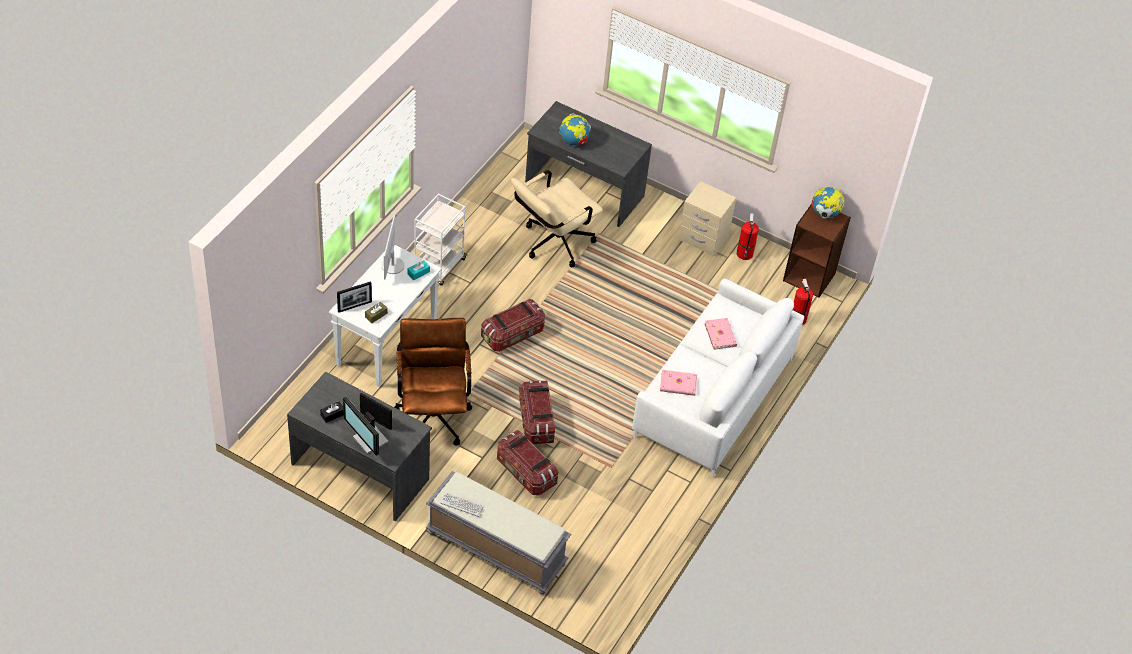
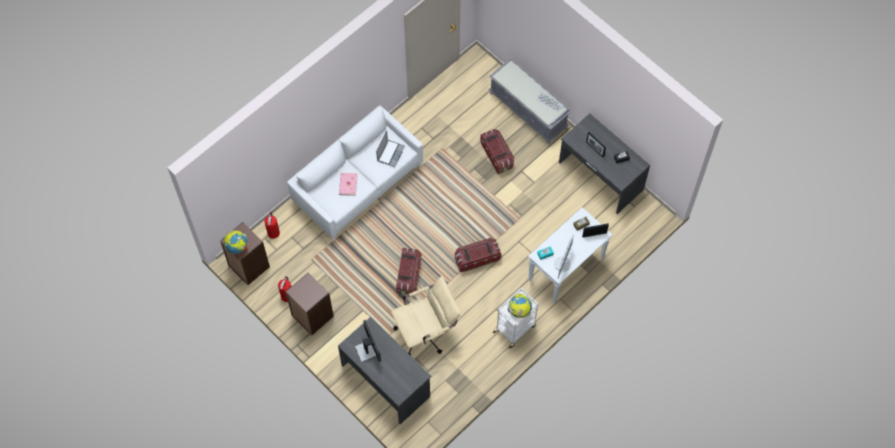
camera: 160 degrees left, 15 degrees up
(369, 440) = (601, 136): monitor -> monitor (367, 350)
(433, 413) = (546, 208): brown office chair -> none
(536, 421) = (480, 189): storage box -> storage box (408, 275)
(574, 141) = (397, 359): globe -> globe (519, 310)
(678, 385) = (390, 153): pink book -> laptop
(703, 238) = (312, 316): beige nightstand -> brown bookcase

